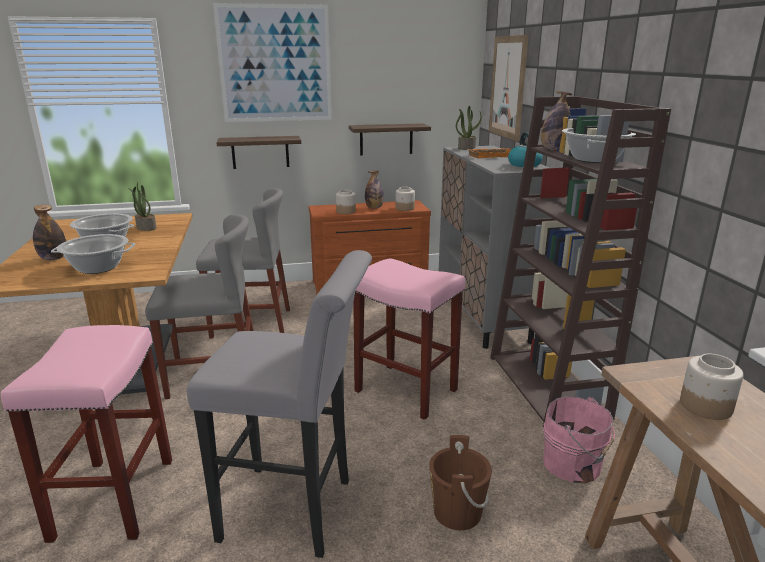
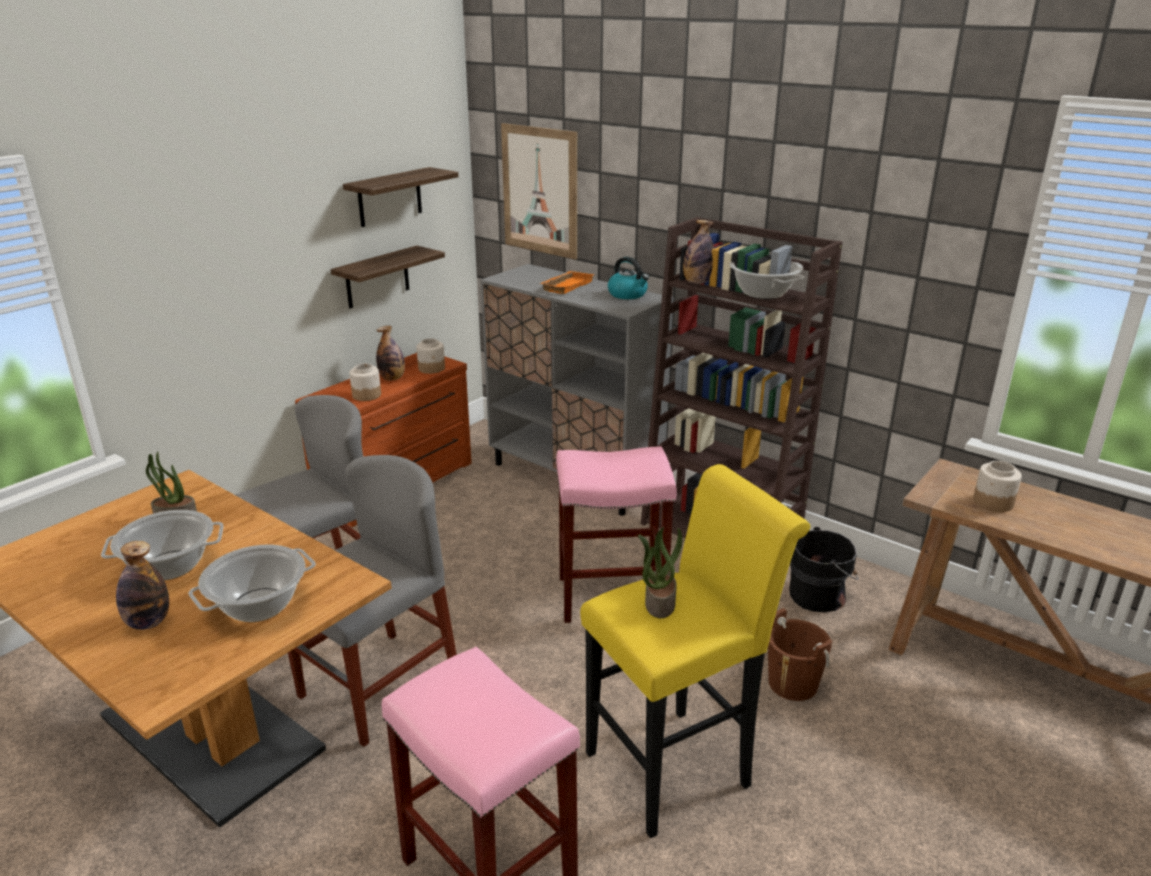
camera: 40 degrees left, 5 degrees up
(260, 152) = (217, 339): shelf -> shelf (389, 197)
(275, 64) = (223, 199): picture -> none
(297, 511) = (677, 764): grey stool -> yellow stool
(466, 148) = (510, 275): potted plant -> potted plant (659, 603)
(574, 465) = (820, 595): pink bucket -> black bucket

